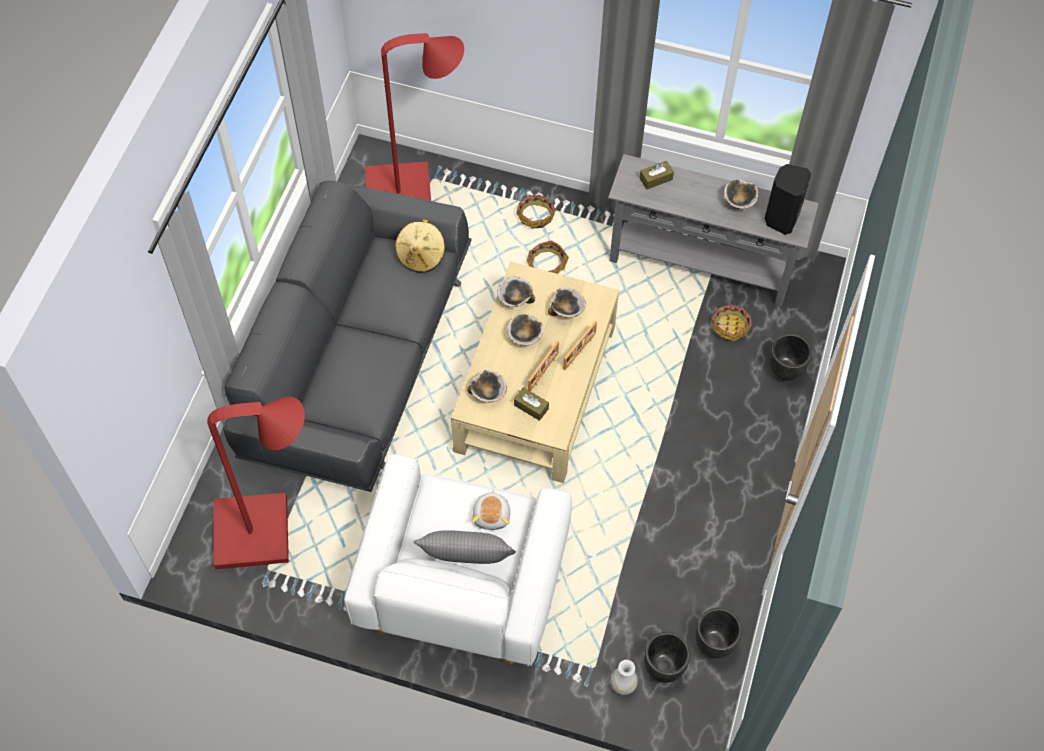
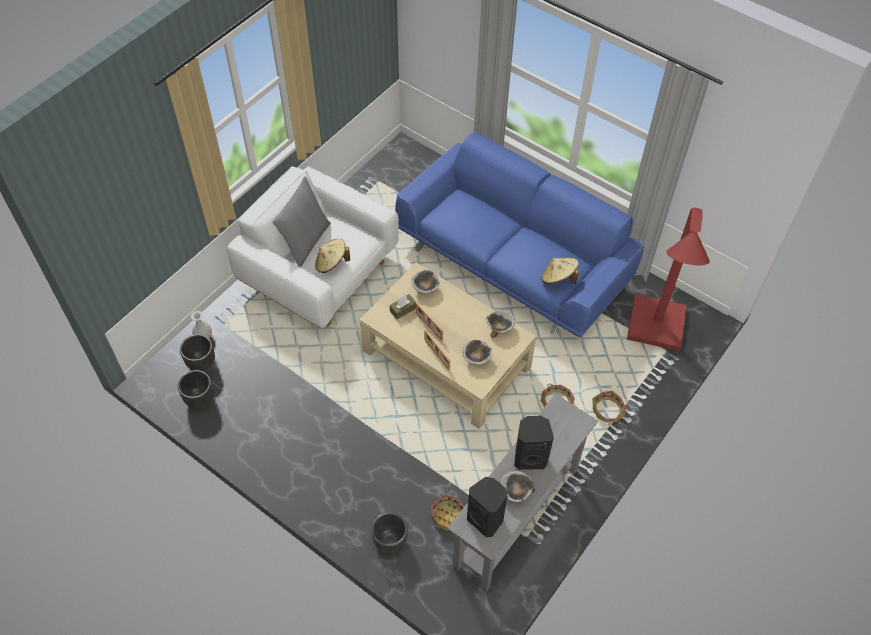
camera: 110 degrees right, 5 degrees down
(266, 531) = (404, 186): red floor lamp -> none
(357, 359) = (514, 262): grey sofa -> blue sofa
(492, 515) = (331, 263): plush toy -> beige hat
(524, 337) = (463, 323): bowl -> none
(656, 179) = (562, 435): brown tissue box -> none
(695, 200) = (530, 457): none -> black speaker

